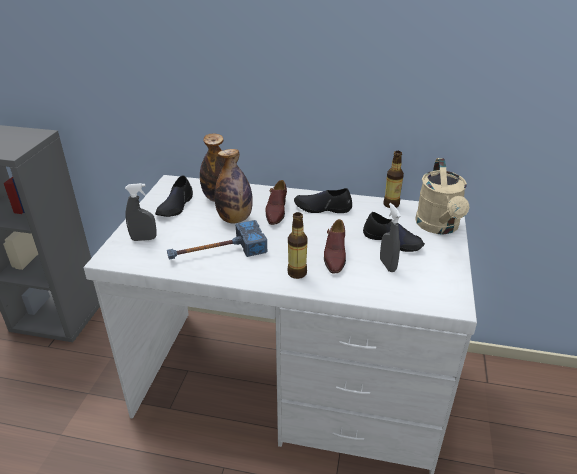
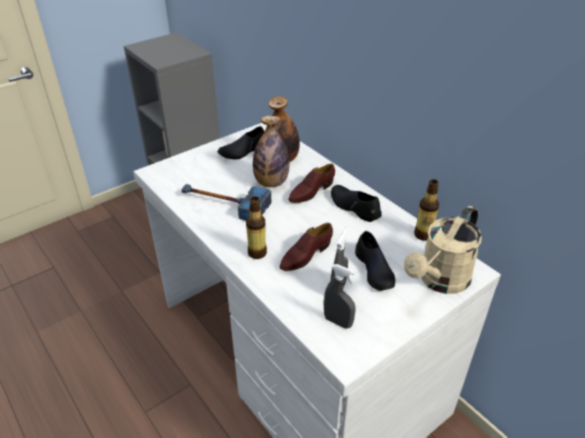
camera: 40 degrees right, 5 degrees up
(144, 239) = (191, 168): grey spray bottle -> grey spray bottle (338, 322)

